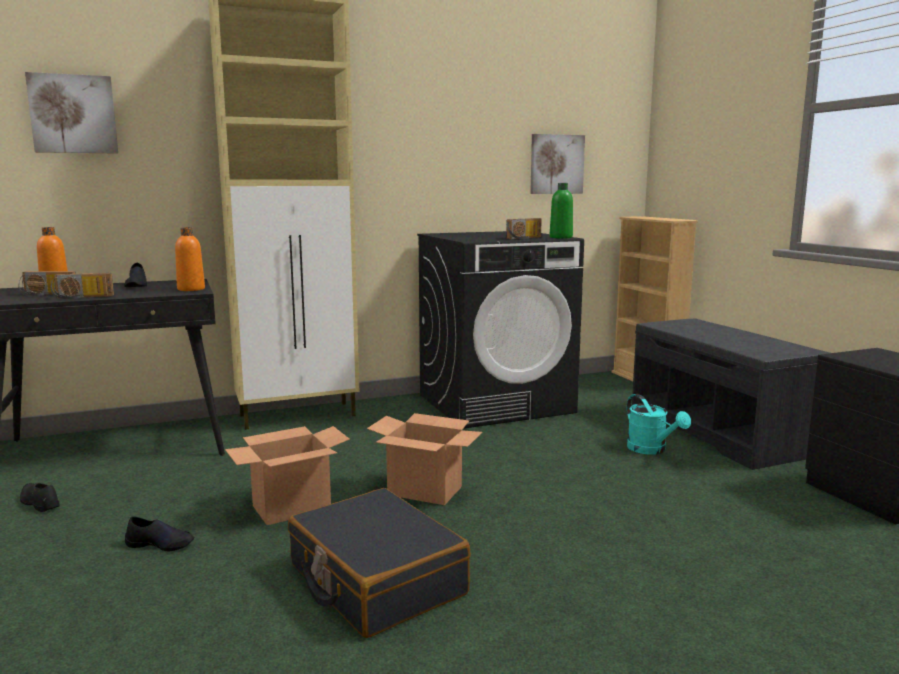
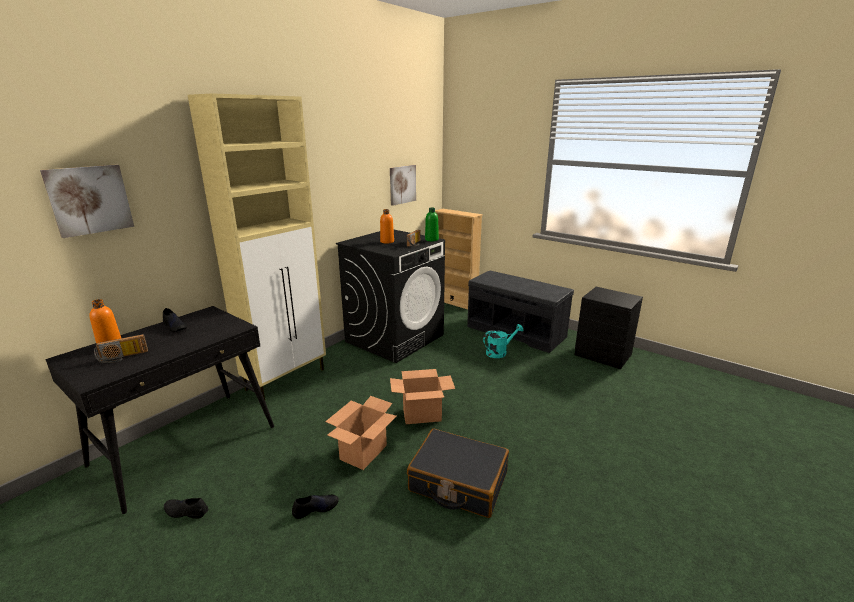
camera: 30 degrees left, 10 degrees up
(82, 297) = (164, 355): radio -> none
(191, 289) = (230, 324): orange bottle -> orange bottle (387, 242)
(651, 450) = (499, 352): turquoise watering can -> turquoise watering can turned 60 degrees counterclockwise

